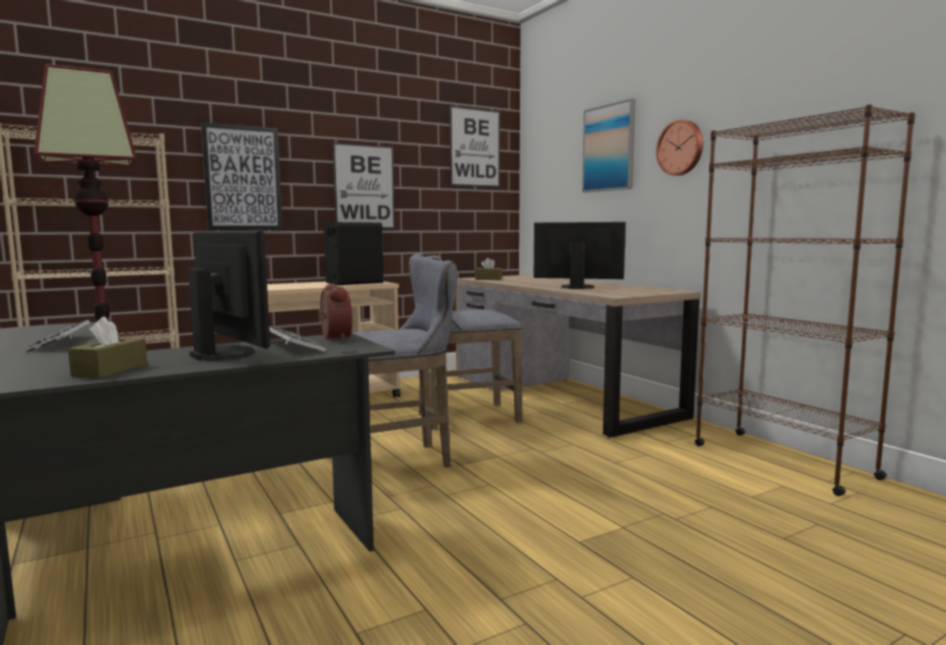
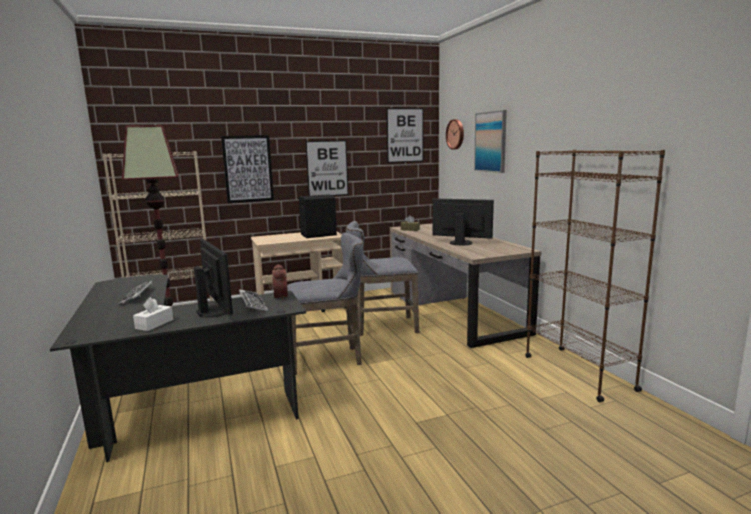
camera: 10 degrees right, 5 degrees up
(110, 370) = (154, 324): brown tissue box -> white tissue box
(681, 148) = (532, 149): wall clock -> wall clock (456, 134)

